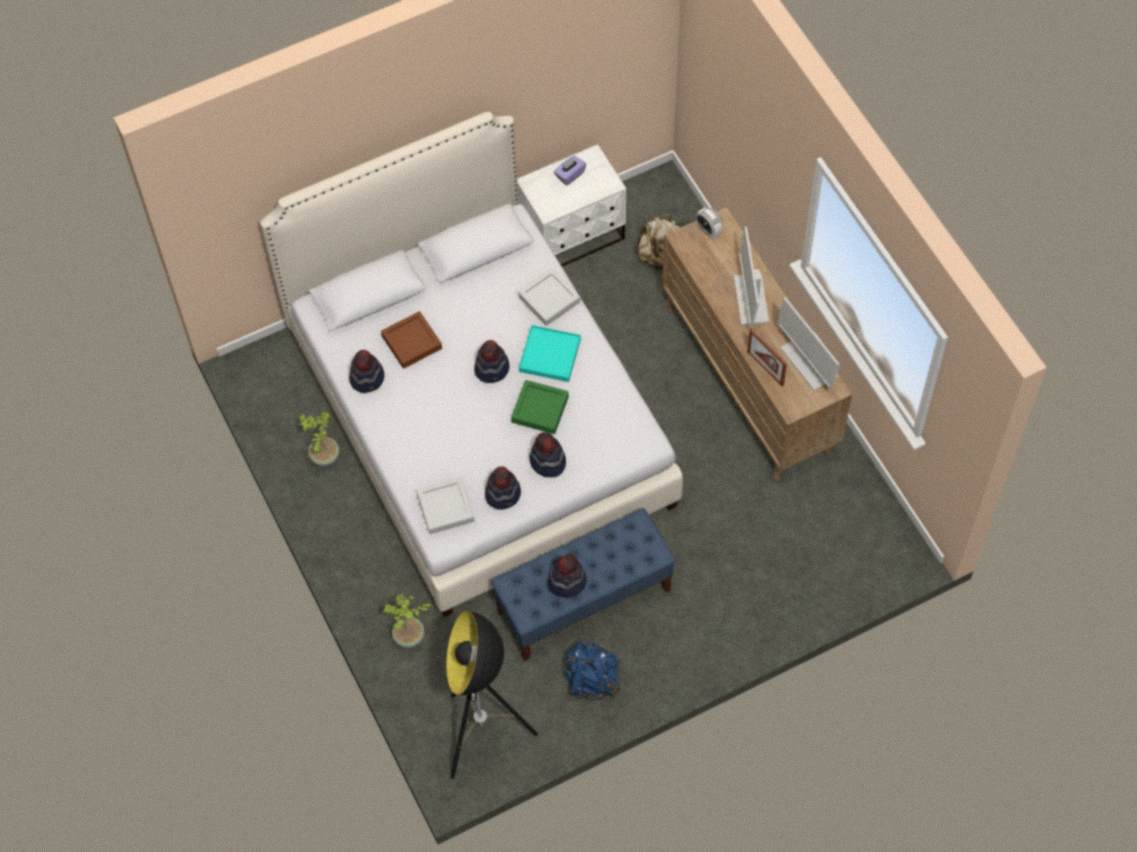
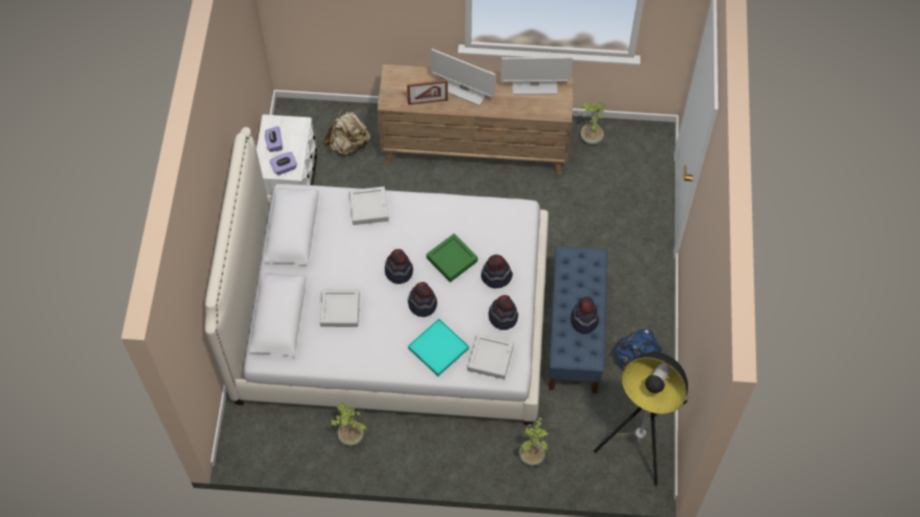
camera: 60 degrees left, 0 degrees up
(367, 378) = (349, 354): hat -> hat (422, 304)
(412, 342) = (340, 310): brown tray -> grey tray
(547, 201) = (284, 168): none -> purple tissue box
(550, 355) = (413, 231): turquoise tray -> turquoise tray (438, 348)
(708, 231) = (393, 84): alarm clock -> none
(765, 368) = (521, 111): picture frame -> picture frame (427, 102)
(848, 485) = (590, 138): none -> potted plant

